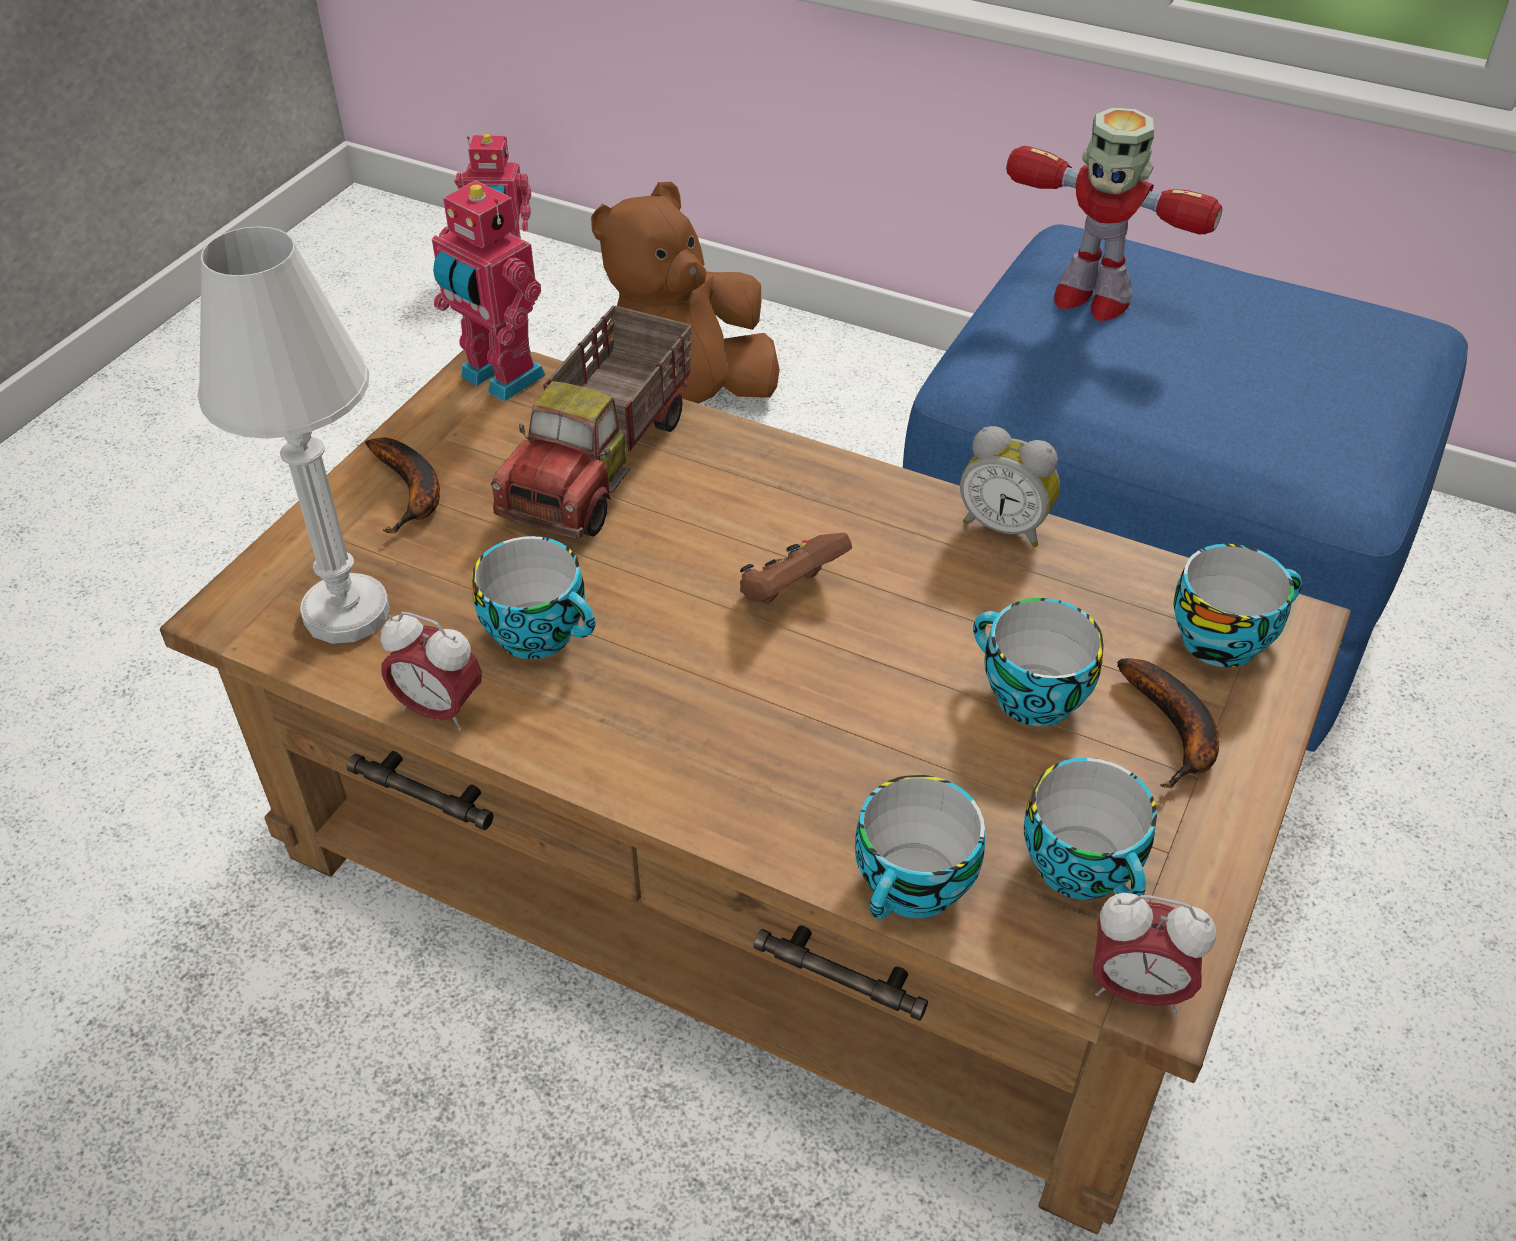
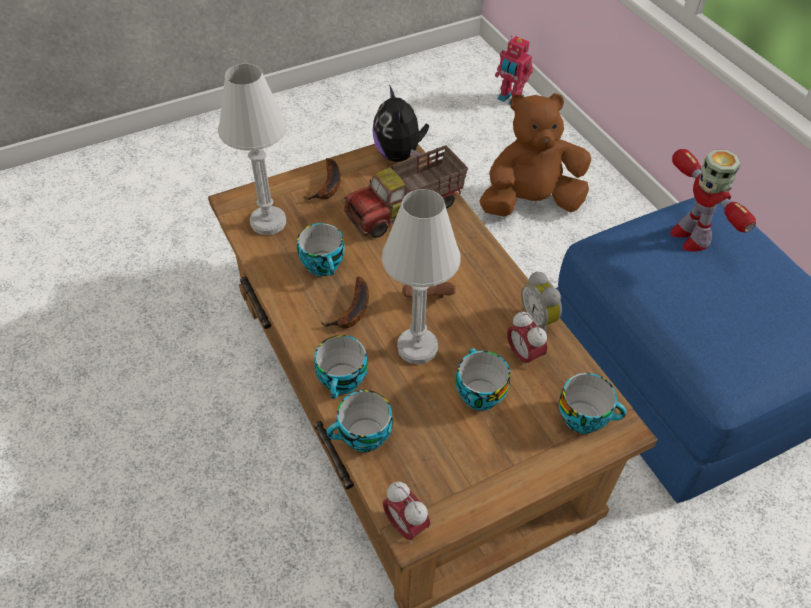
camera: 35 degrees right, 5 degrees up
(439, 710) = (266, 275): alarm clock -> alarm clock (523, 355)
(498, 378) = (399, 154): toy robot -> plush toy
(854, 681) = (417, 347): none -> white table lamp
(1086, 868) = (432, 471): cup -> cup (343, 382)
(1175, 732) = (522, 442): banana -> banana (353, 311)

